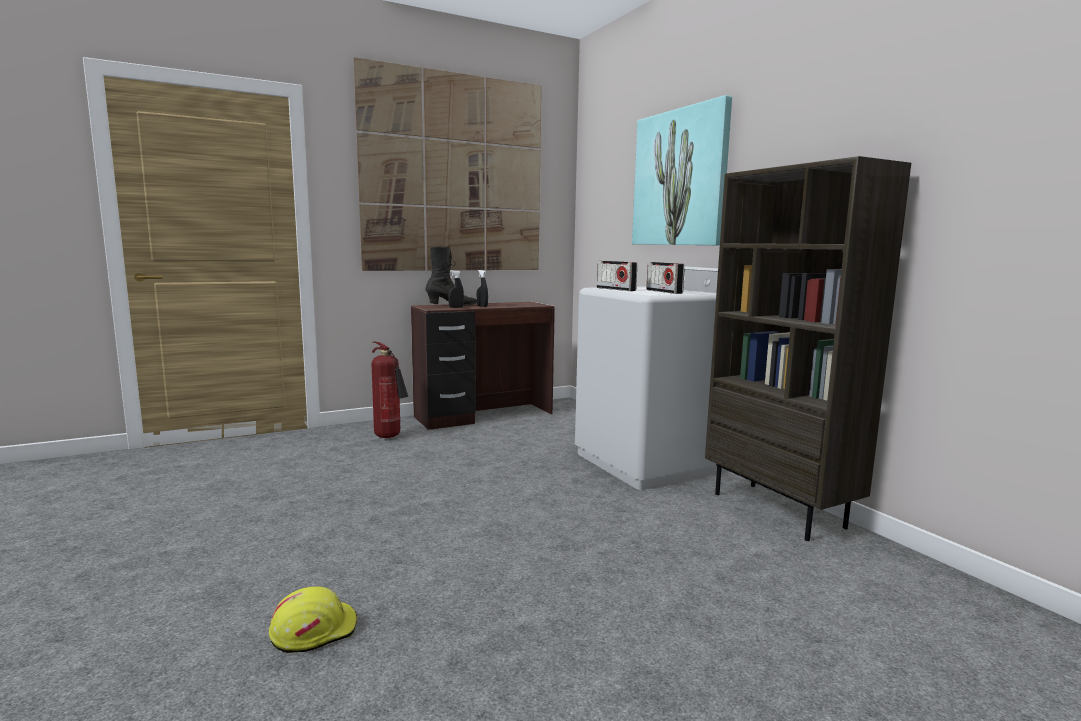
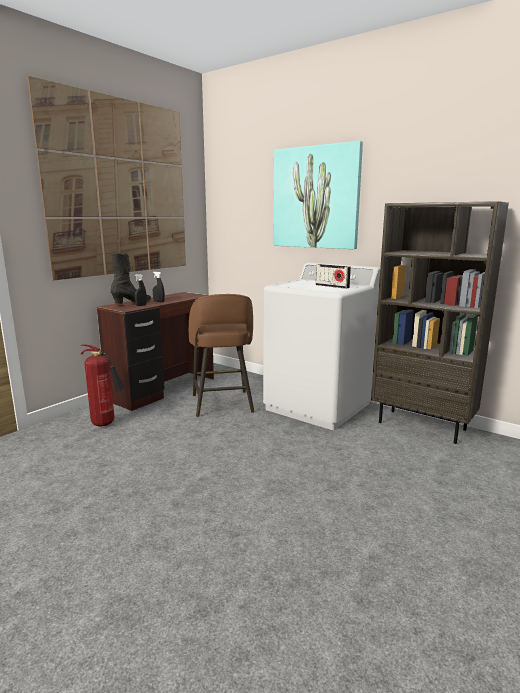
camera: 25 degrees left, 5 degrees up
(314, 630) = (238, 615): yellow hard hat -> none
(532, 440) = (222, 404): none -> brown stool
(615, 289) = (295, 286): radio -> none

